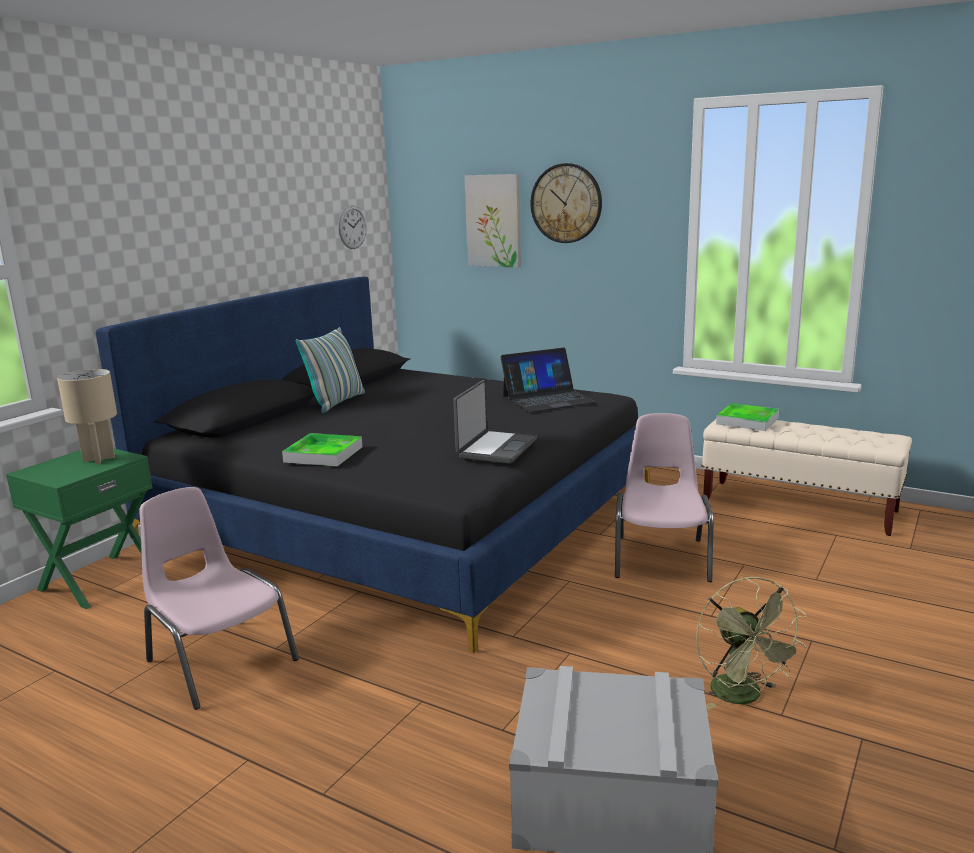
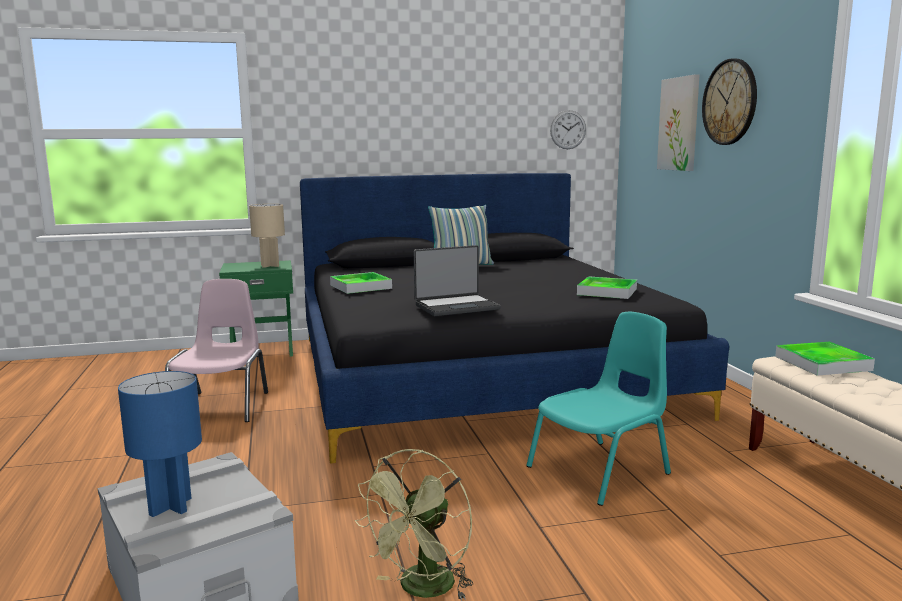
camera: 45 degrees right, 5 degrees down
(547, 399) = (607, 292): laptop -> tray
(612, 731) = (170, 506): none -> blue table lamp
(661, 557) = (601, 470): pink chair -> turquoise chair

